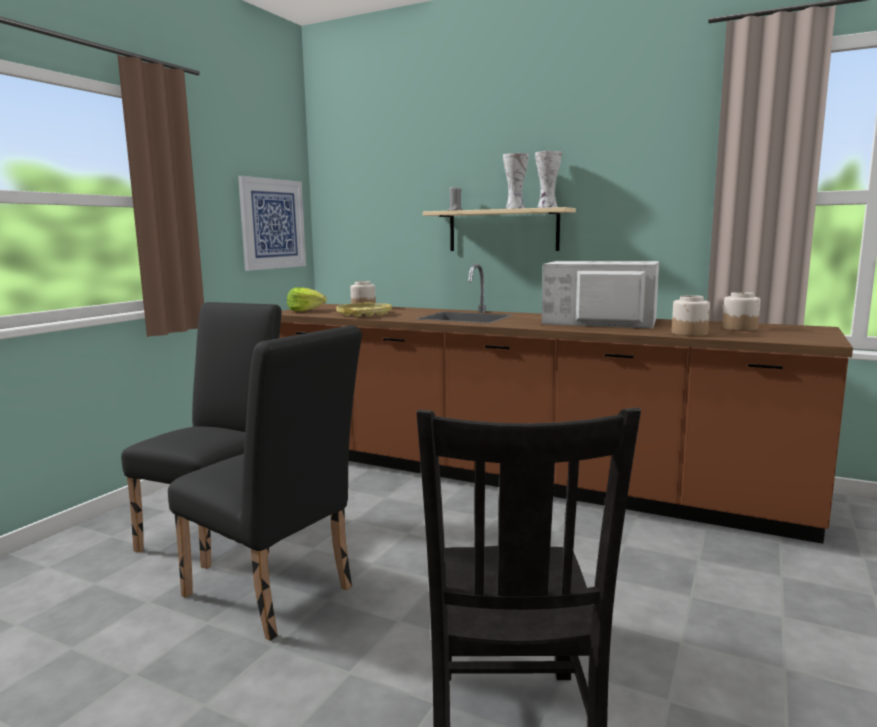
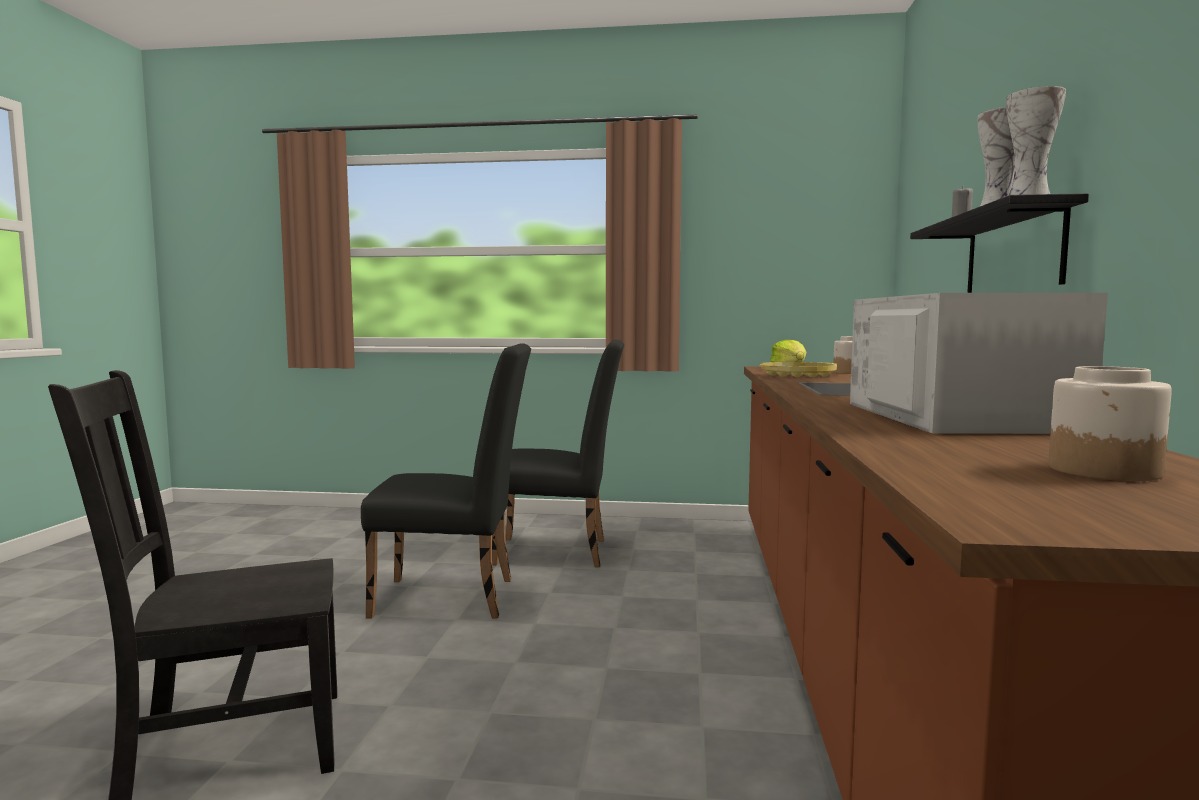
camera: 70 degrees right, 5 degrees down
(272, 224) = (813, 266): picture -> none
(275, 596) = (456, 598): black chair -> black chair turned 105 degrees counterclockwise
(503, 230) = (1012, 253): beige shelf -> black shelf
(690, 333) = (911, 446): jar -> none

